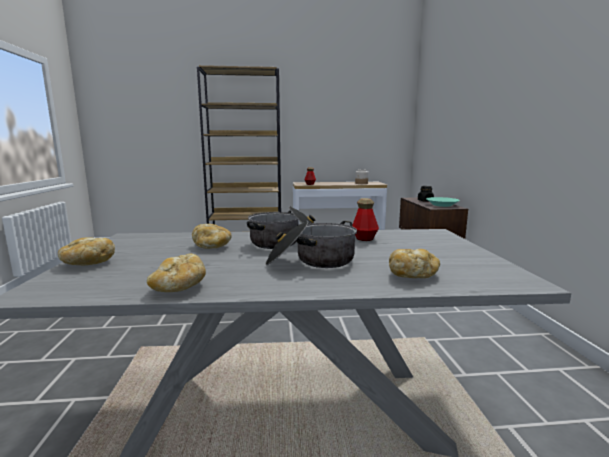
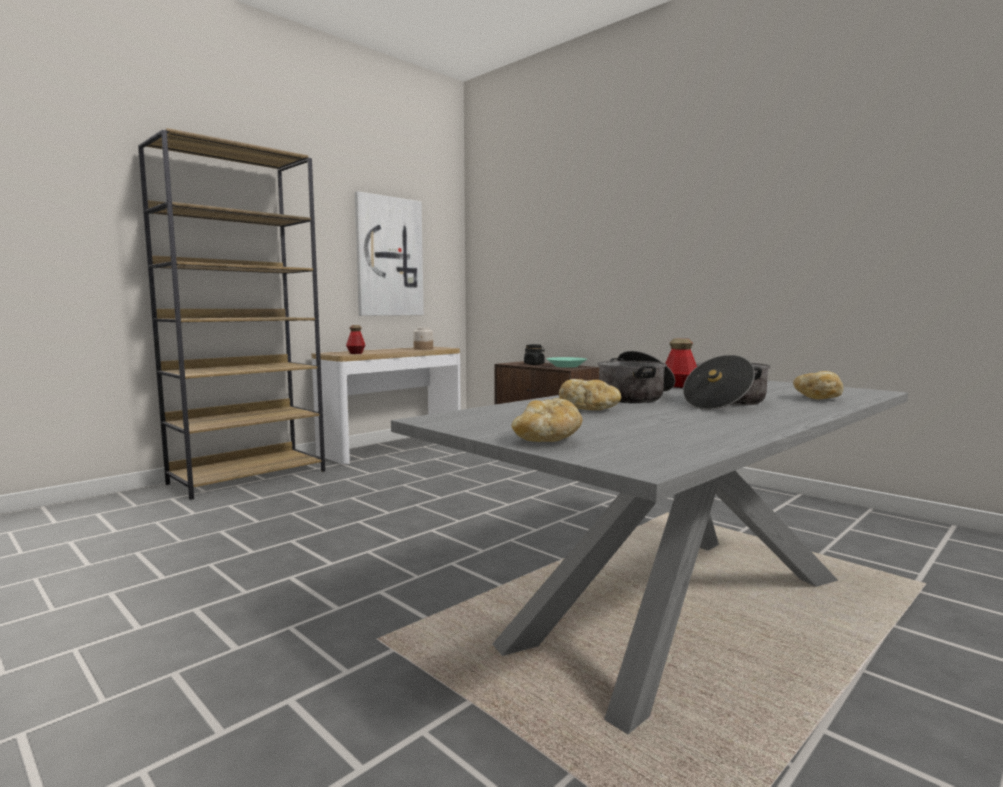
camera: 40 degrees left, 5 degrees down
(179, 288) = (734, 432): bread -> none
(350, 123) = (389, 257): none -> picture

